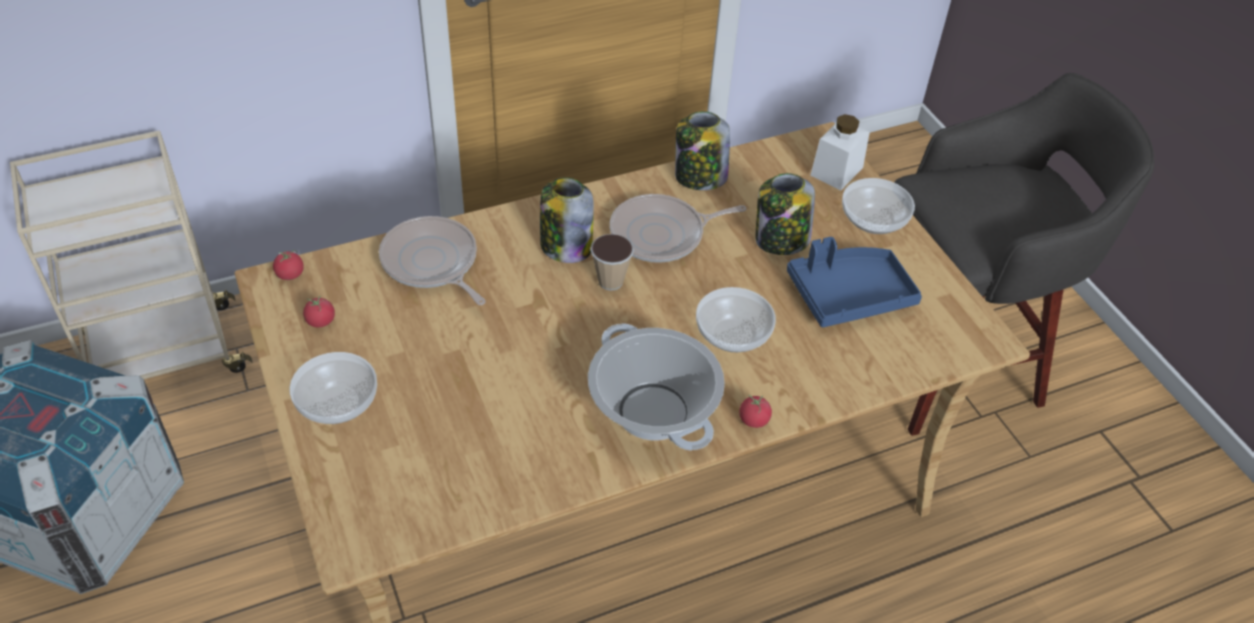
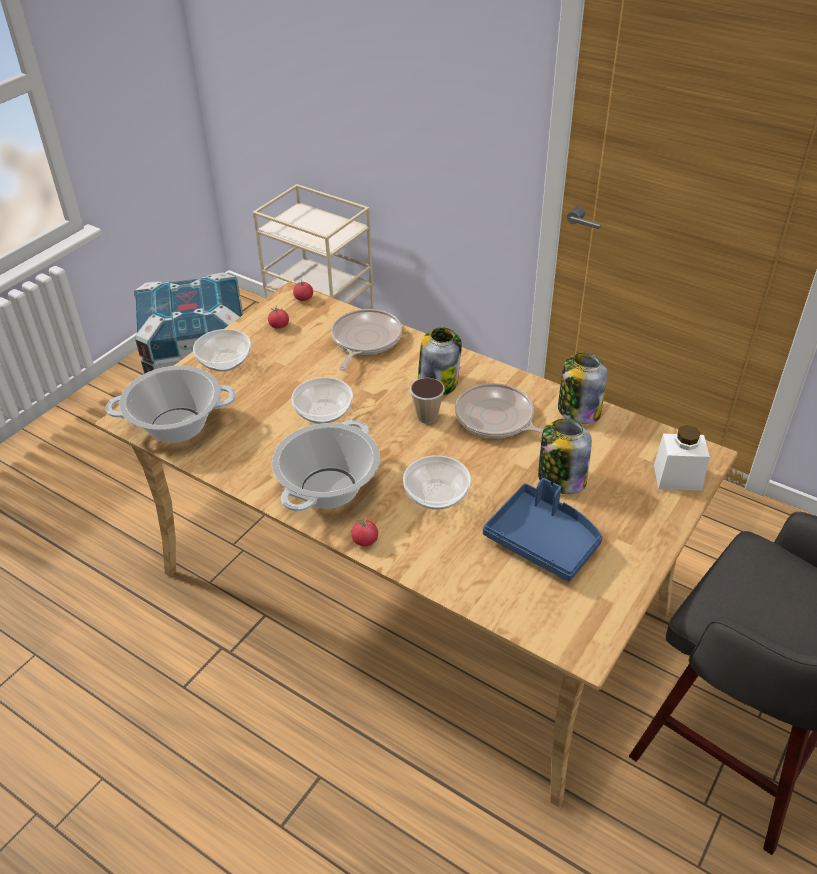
camera: 60 degrees right, 5 degrees down
(417, 502) = (177, 425): none -> cooking pot
(872, 221) = (644, 521): bowl -> bowl (323, 412)

